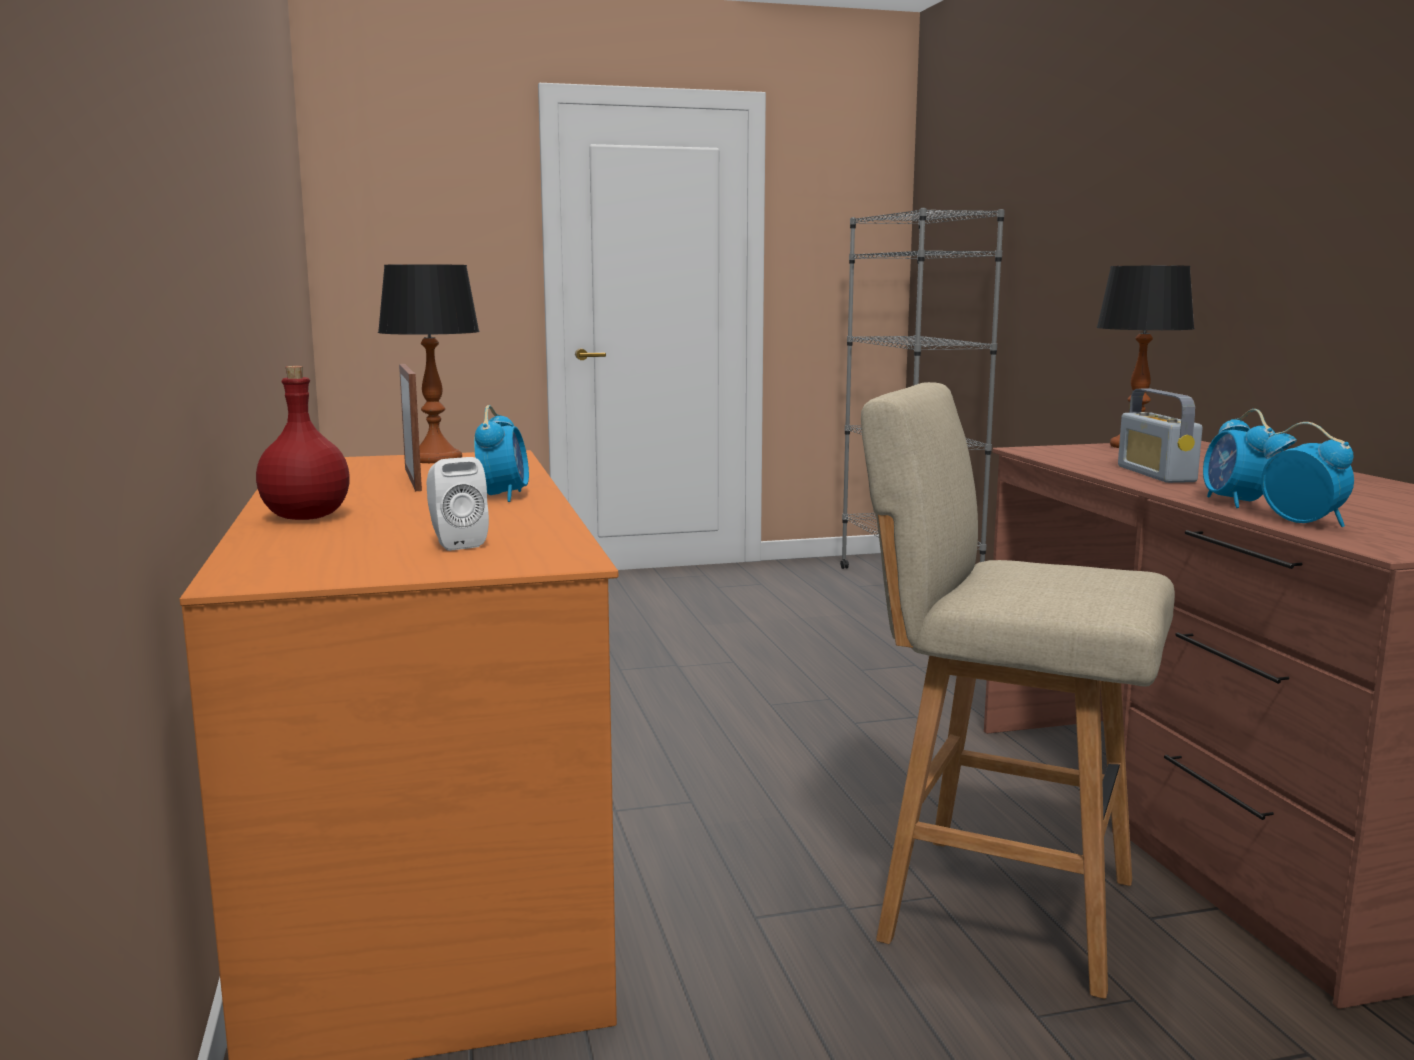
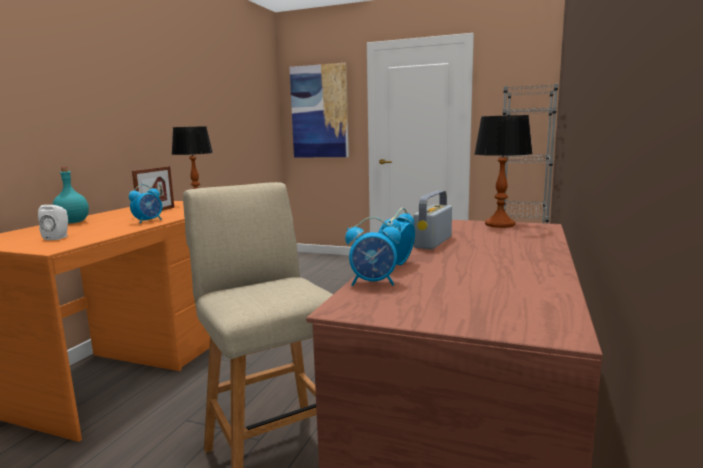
camera: 35 degrees right, 0 degrees up
(305, 517) = (73, 222): red bottle -> turquoise bottle
(419, 235) = (319, 112): none -> picture
(1303, 522) = (373, 283): alarm clock -> alarm clock turned 90 degrees clockwise

